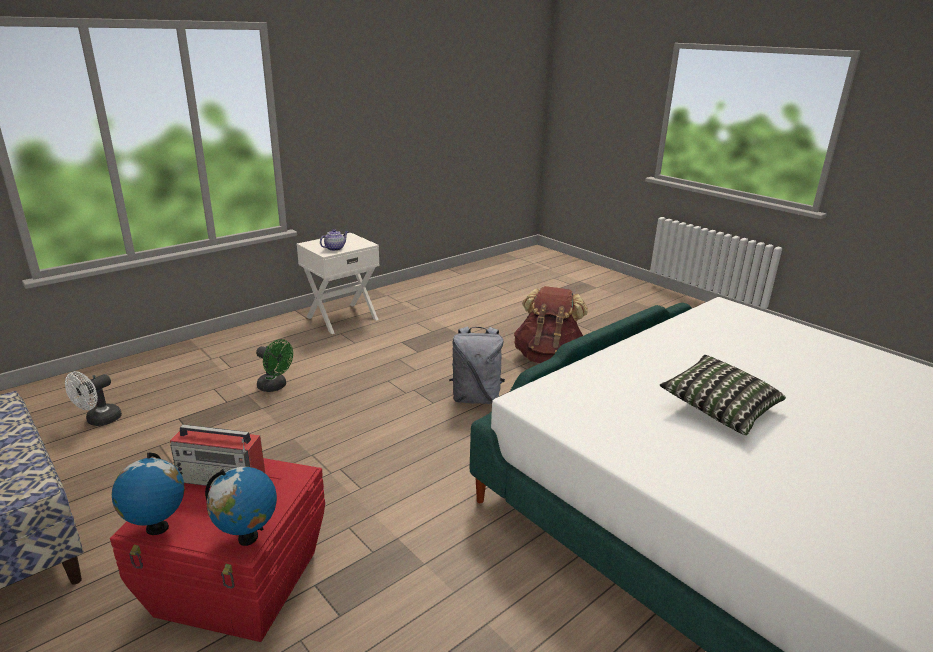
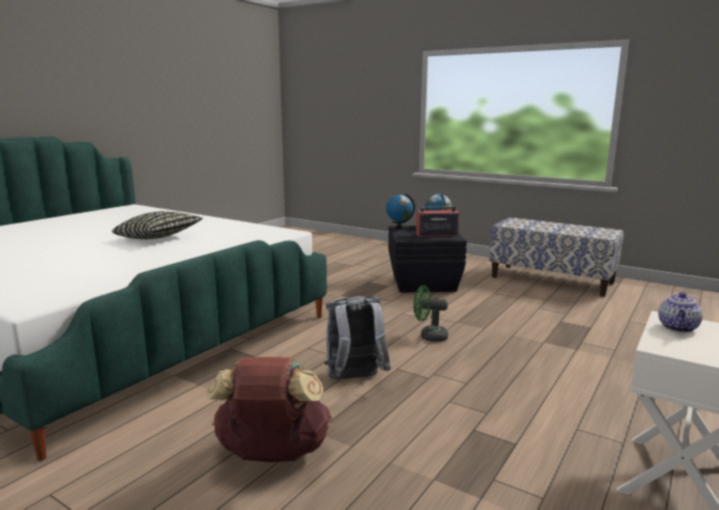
camera: 165 degrees right, 10 degrees down
(99, 420) = (639, 319): white fan -> none
(239, 584) = (422, 283): red storage box -> black storage box
(275, 386) = (566, 359): green fan -> green fan (429, 336)

